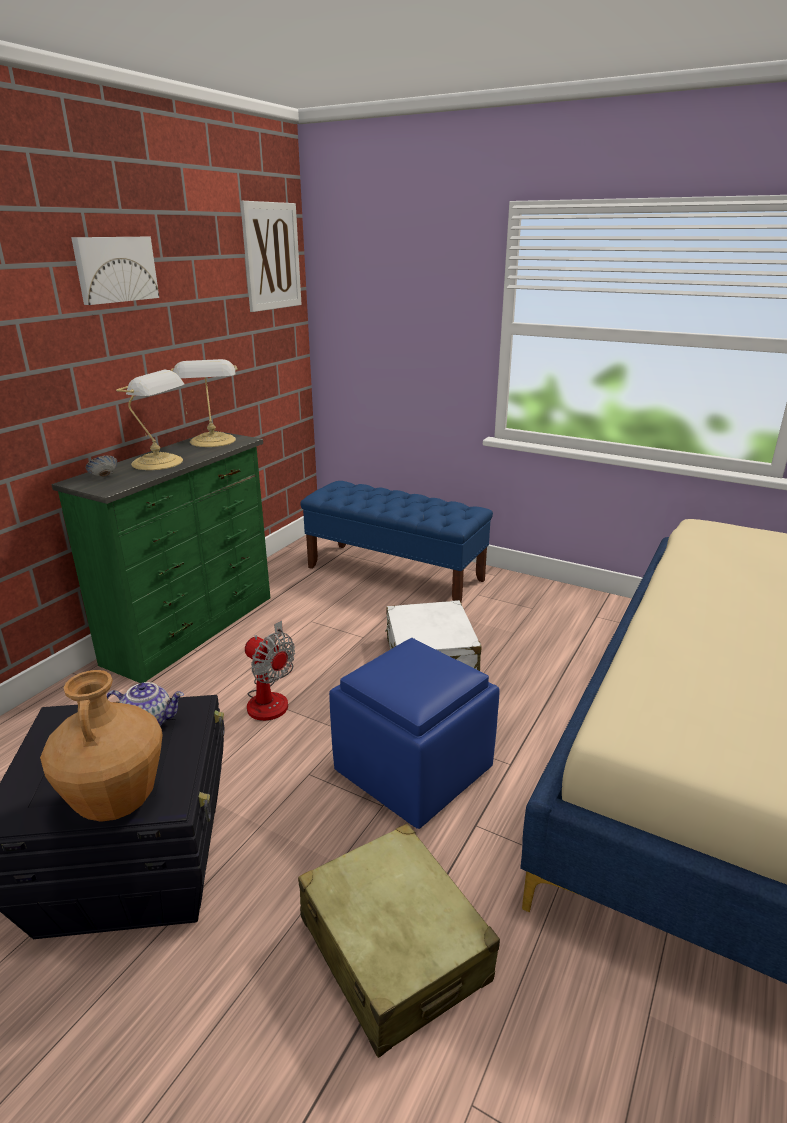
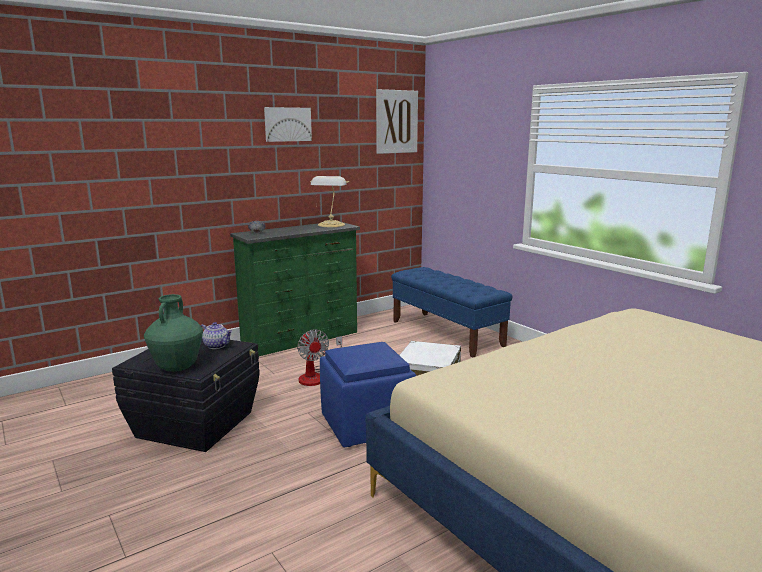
camera: 25 degrees right, 10 degrees down
(116, 803) = (177, 368): brown vase -> green vase
(160, 462) = (291, 230): table lamp -> none
(394, 949) = (287, 489): beige suitcase -> none

